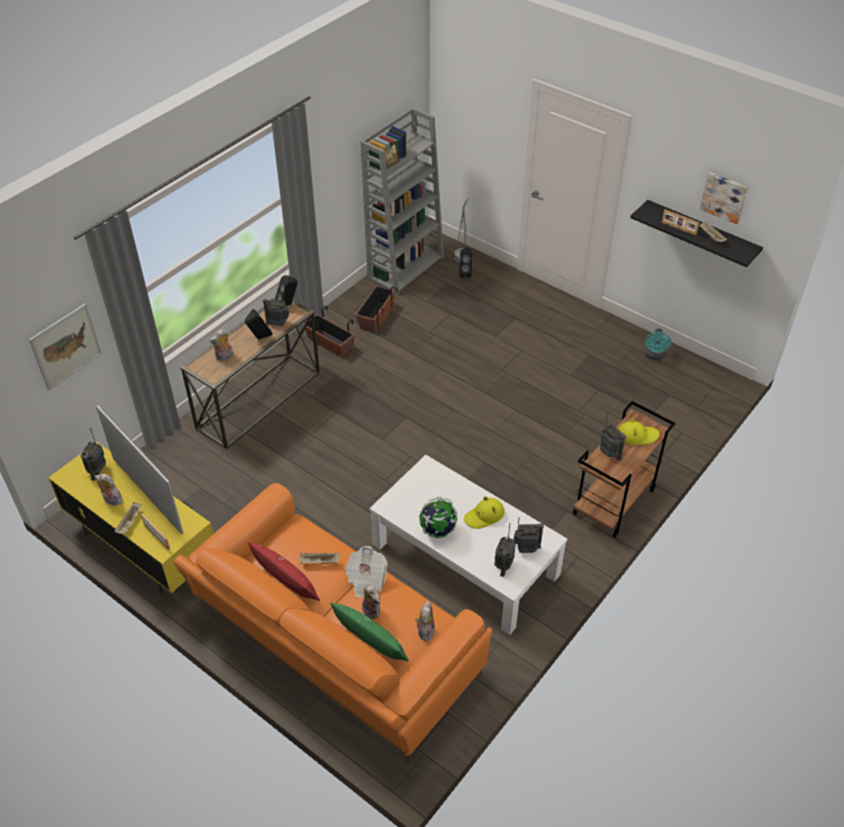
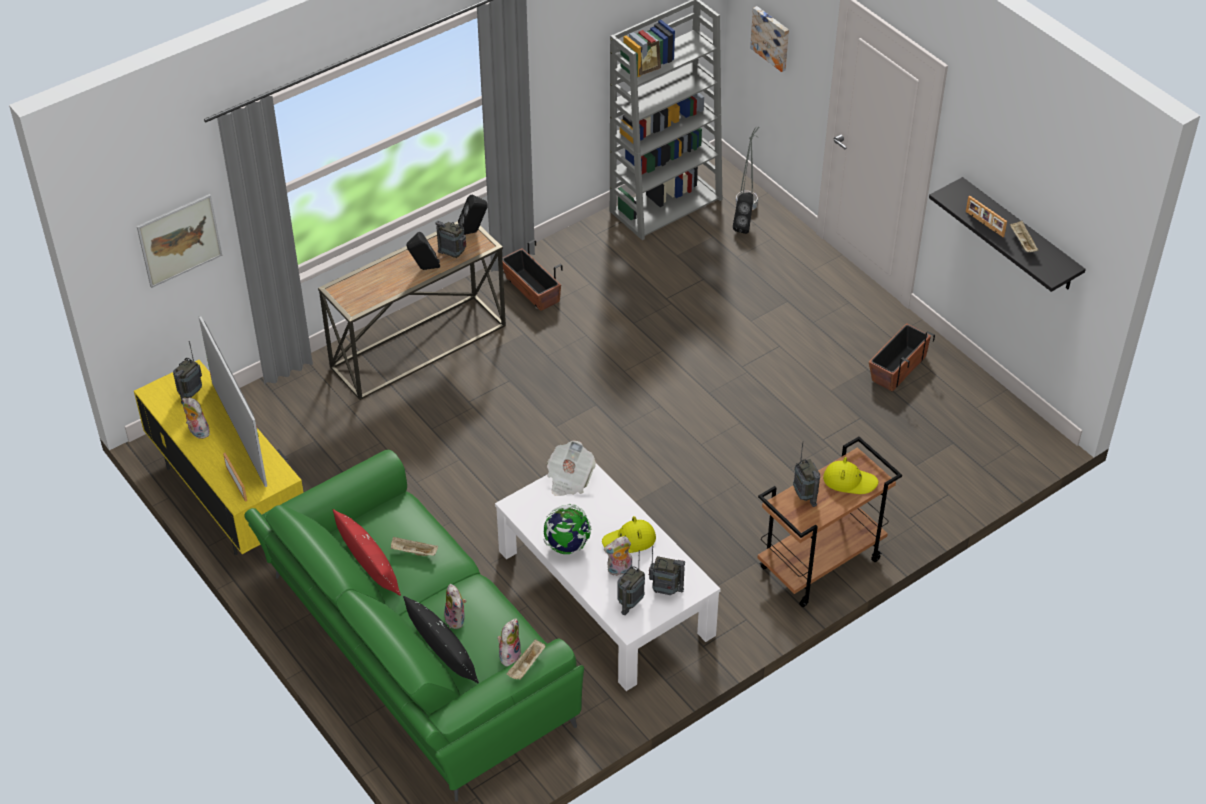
camera: 15 degrees right, 0 degrees up
(130, 523) = (211, 462): beige tray -> beige tray (526, 666)
(224, 357) = (374, 285): plush toy -> plush toy (619, 570)
(333, 641) = (414, 652): orange sofa -> green sofa
(366, 579) = (461, 583): newspaper -> newspaper (569, 479)
(370, 641) = (442, 652): green pillow -> black pillow
(376, 317) = (603, 265): planter -> planter (898, 368)
(654, 356) = (955, 388): turquoise fan -> none
(724, 197) = (1044, 194): picture -> picture (771, 38)

